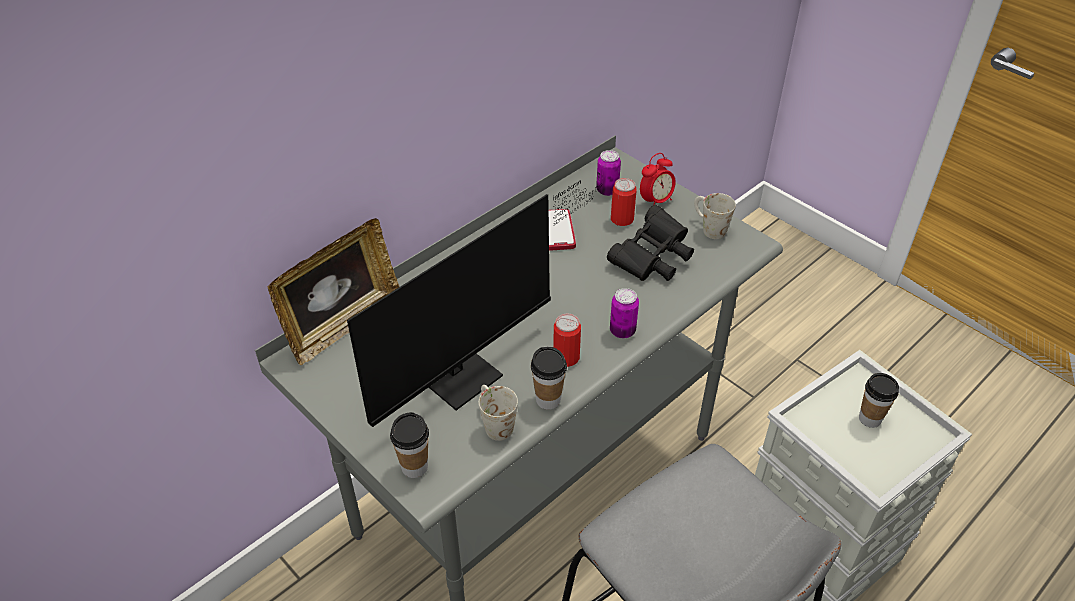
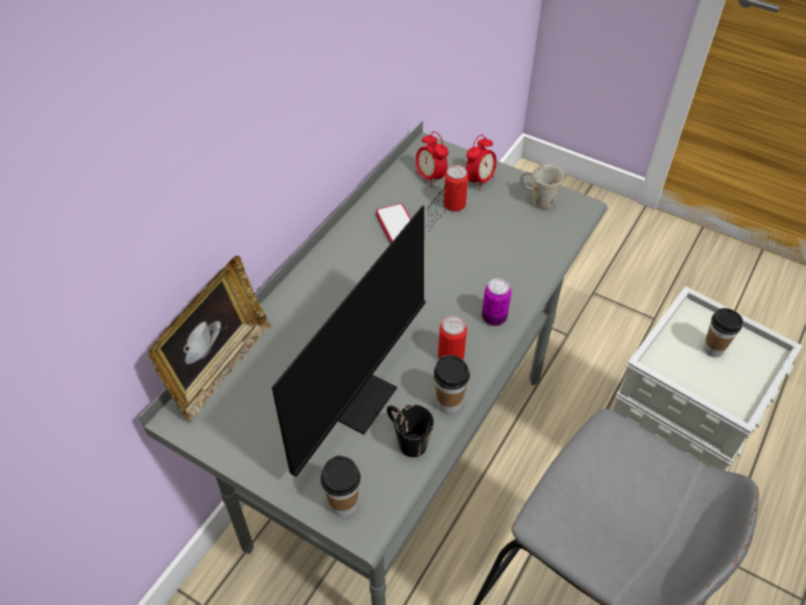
camera: 15 degrees left, 5 degrees up
(494, 423) = (406, 439): white mug -> black mug
(607, 190) = (430, 177): can -> alarm clock
(652, 259) = (496, 240): black binoculars -> none

